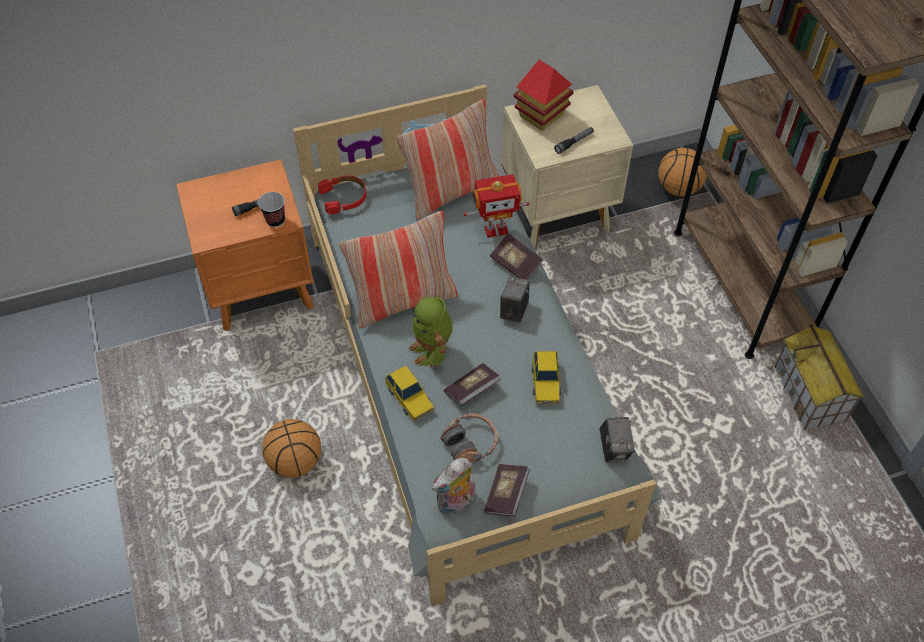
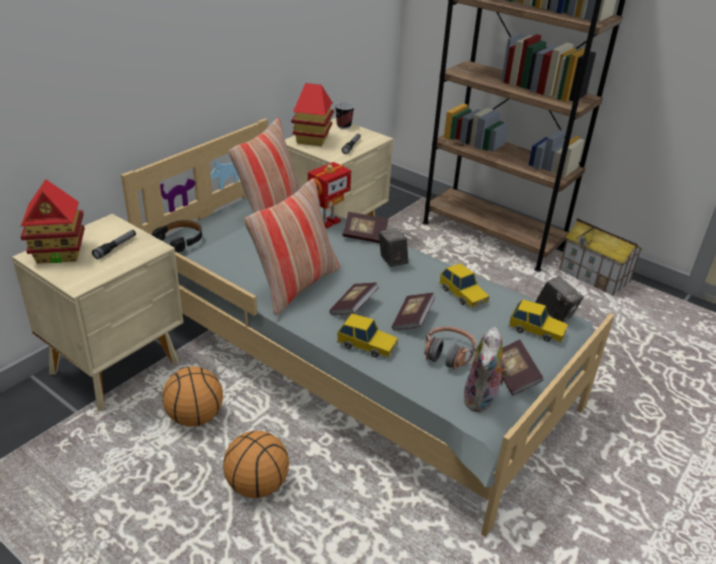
camera: 35 degrees left, 20 degrees down
(211, 195) = (59, 253): none -> toy house
(262, 291) = (118, 368): orange nightstand -> beige nightstand
(275, 220) = (143, 251): cup -> cup (344, 126)
(344, 198) = (180, 240): red headphones -> black headphones
(432, 350) = (353, 307): toy robot -> book
(576, 458) = (537, 330): none -> toy car
(678, 188) = (401, 201): basketball -> basketball (194, 417)

